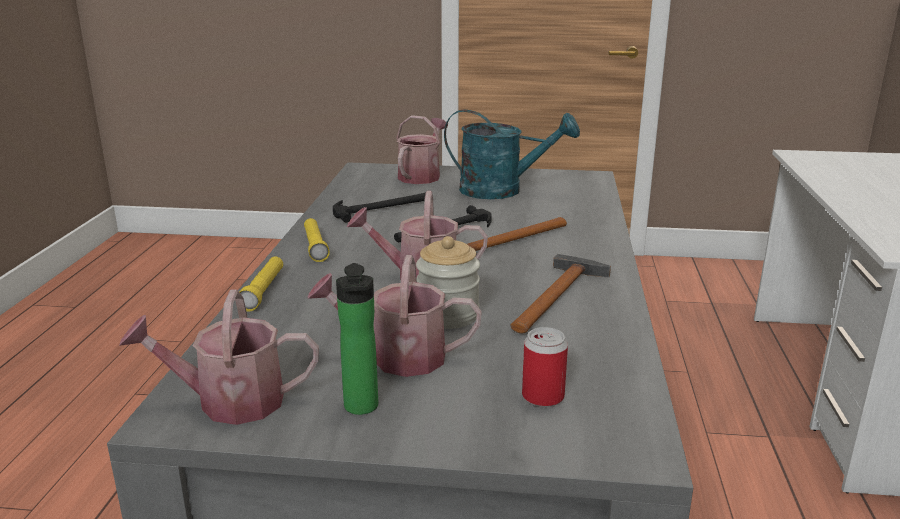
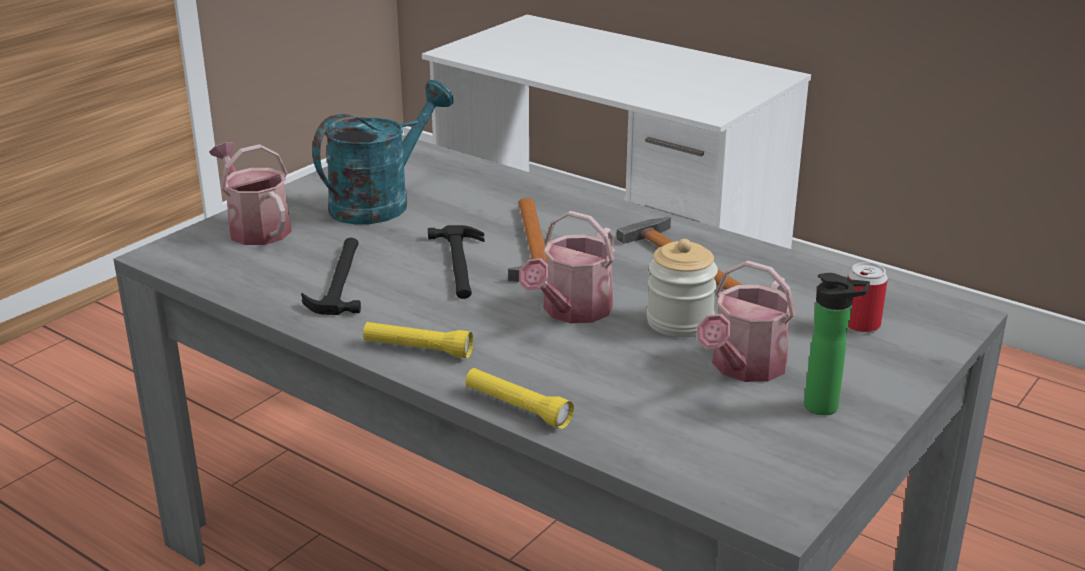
camera: 60 degrees left, 5 degrees up
(229, 401) = (766, 473): watering can -> none

